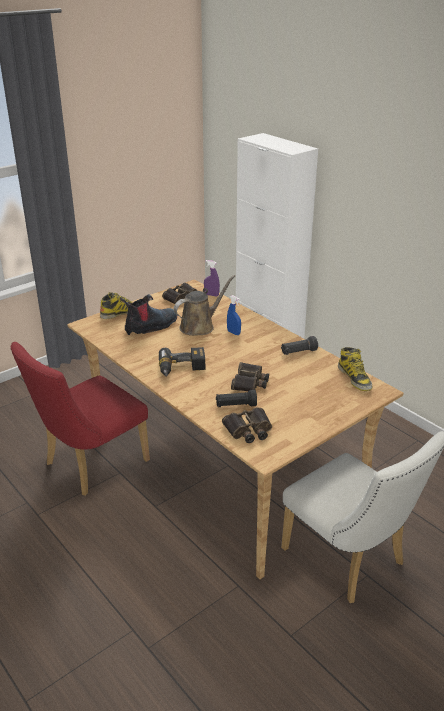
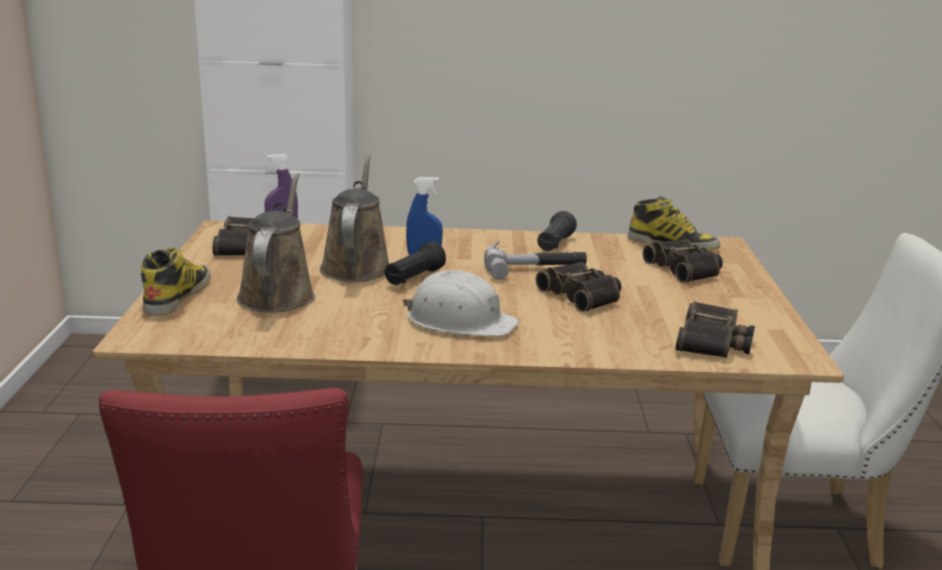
camera: 50 degrees left, 10 degrees down
(151, 327) = (278, 294): boot -> brown watering can
(182, 369) = (460, 321): power drill -> white hard hat
(236, 405) = (632, 326): black flashlight -> black flashlight (413, 278)
(265, 358) = (533, 265): none -> hammer
(326, 393) = (685, 269): none -> binoculars

